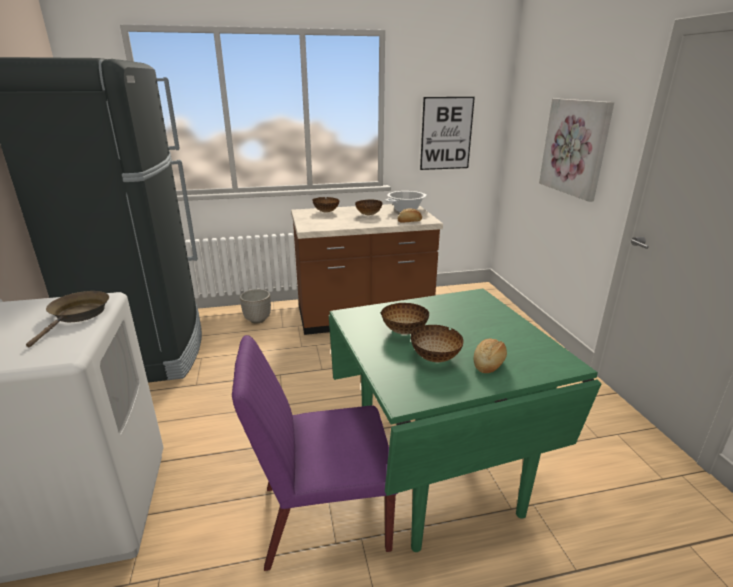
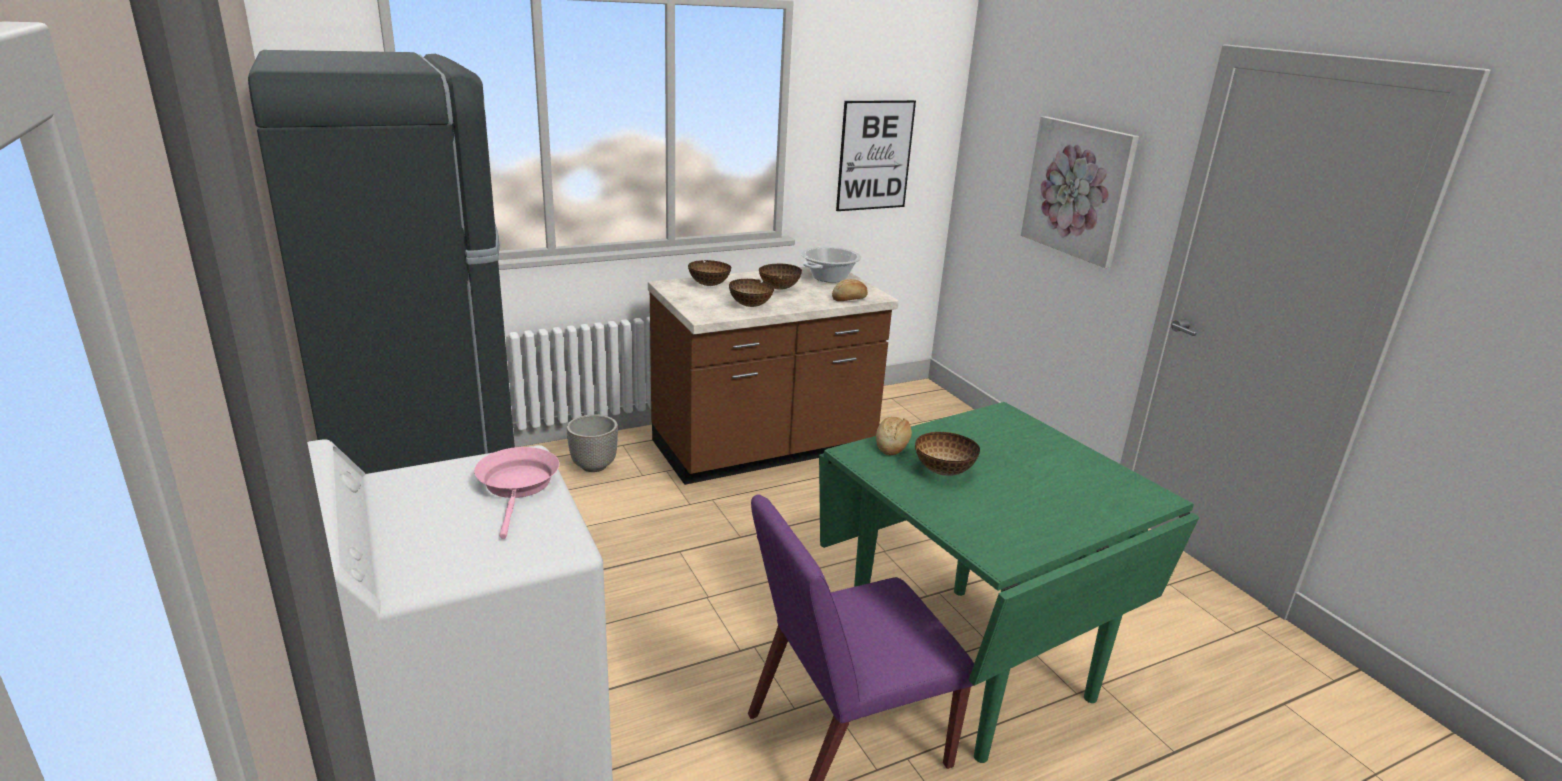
camera: 15 degrees left, 0 degrees up
(78, 315) = (518, 486): brown frying pan -> pink frying pan
(435, 358) = (1004, 504): bowl -> bowl (751, 305)
(489, 363) = (1071, 504): bread -> bread (892, 445)

